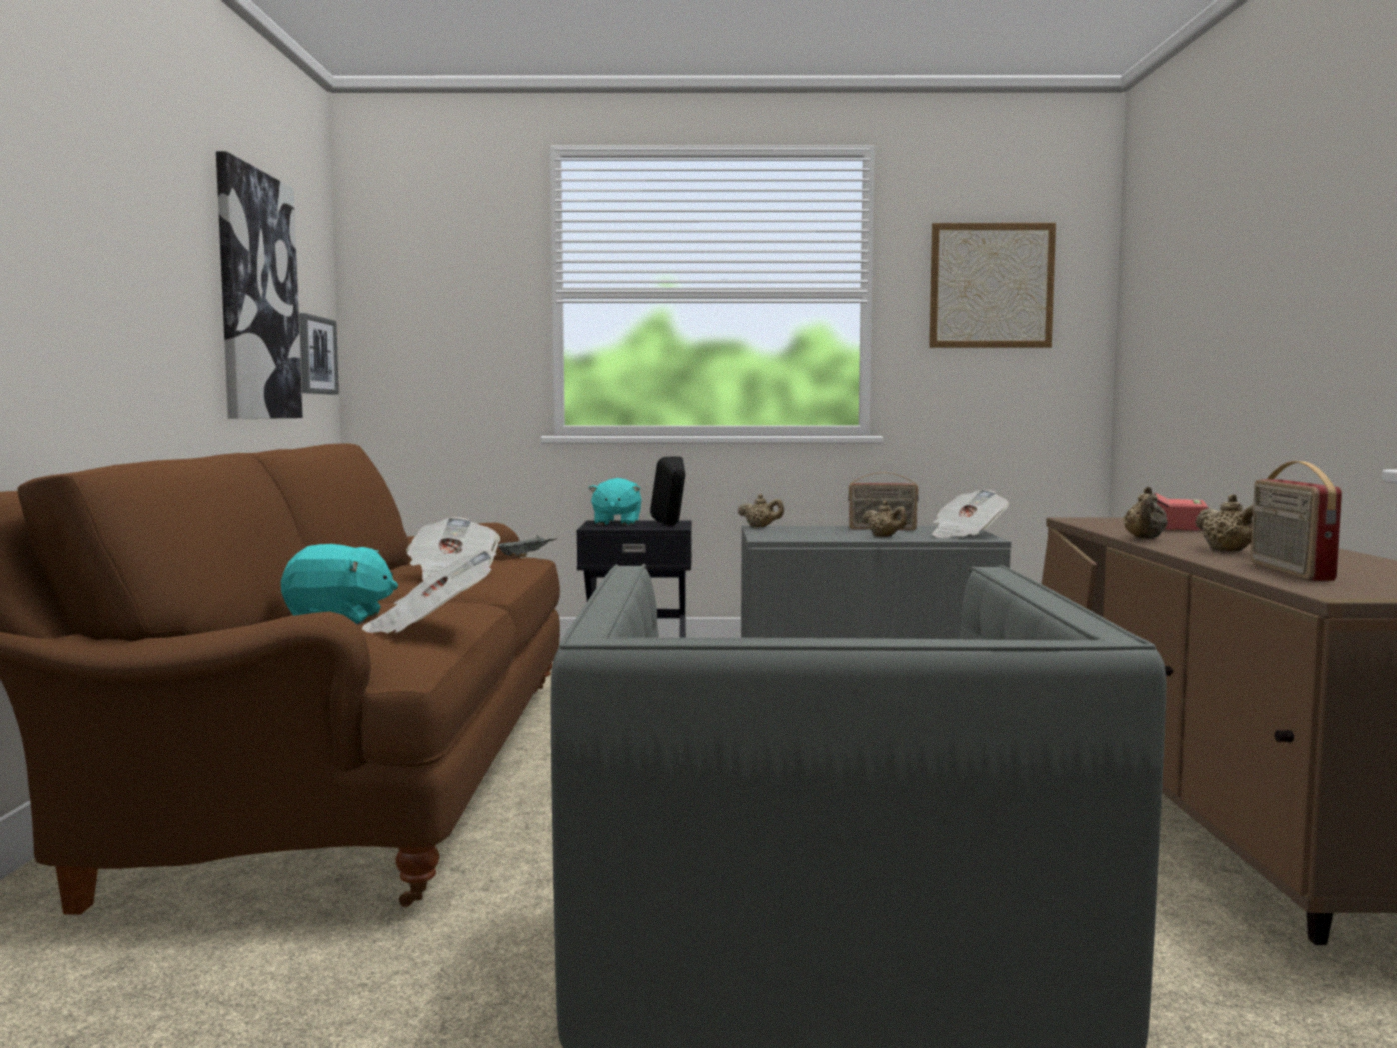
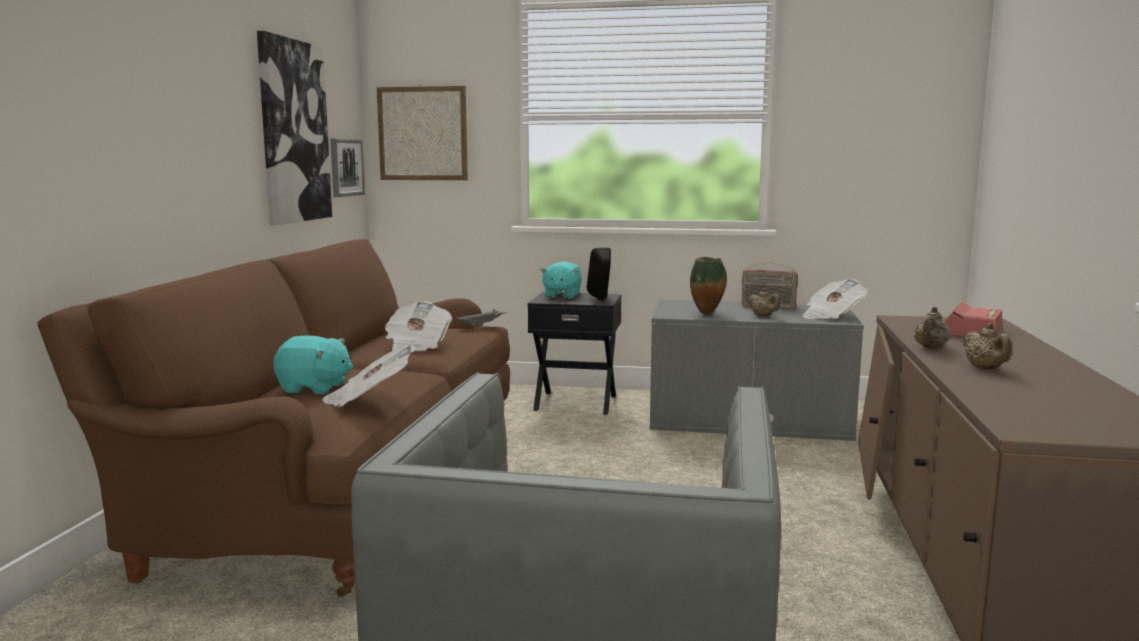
camera: 10 degrees right, 5 degrees up
(760, 527) = (673, 302): beige teapot -> none
(815, 536) = (707, 314): none -> vase
(991, 284) = (873, 106): picture -> picture (422, 132)
(1288, 571) = (1009, 398): radio -> none

